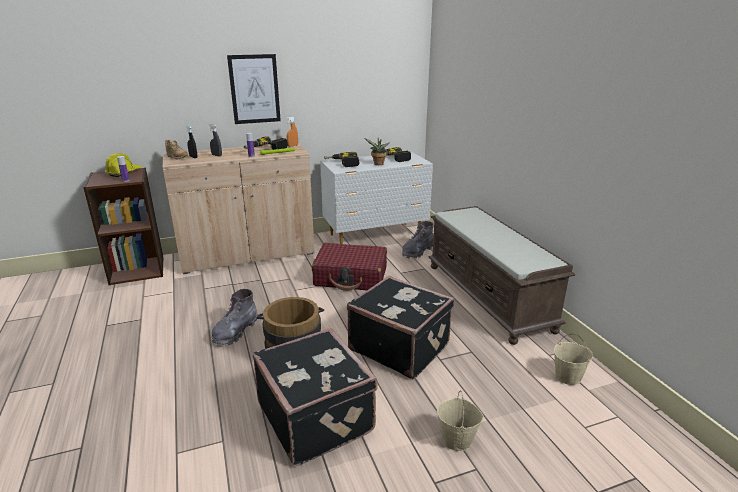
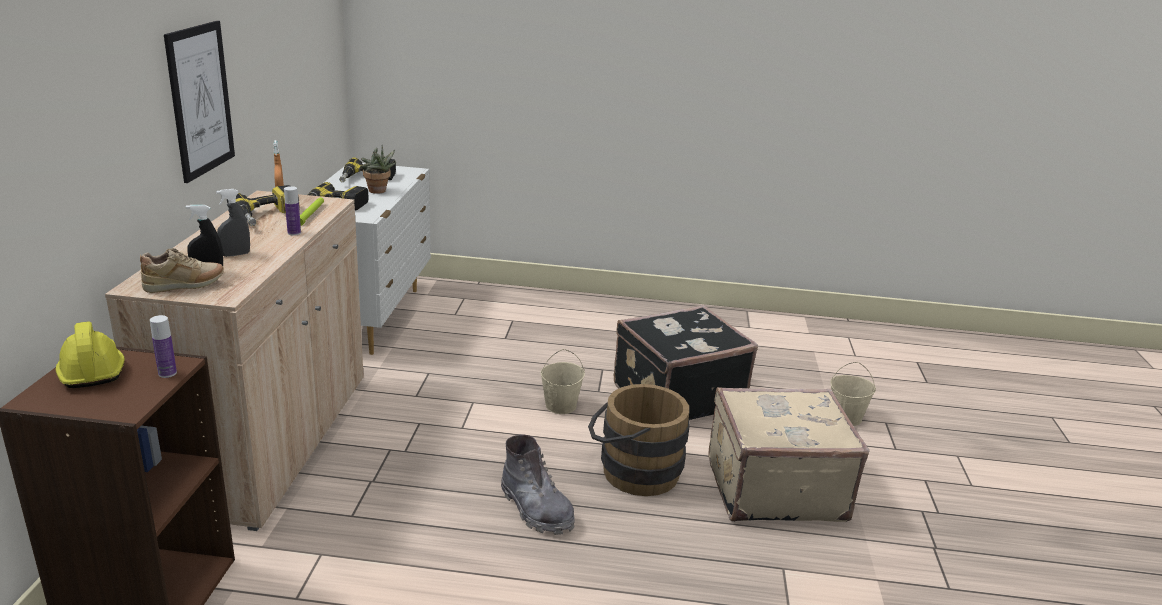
camera: 65 degrees left, 0 degrees up
(317, 417) = (773, 487): black suitcase -> beige suitcase
(351, 277) = (475, 374): red suitcase -> none
(417, 251) = (460, 308): grey boot -> none
(489, 296) = (620, 311): brown bench -> none
(568, 376) = (786, 333): beige bucket -> beige bucket (560, 406)

